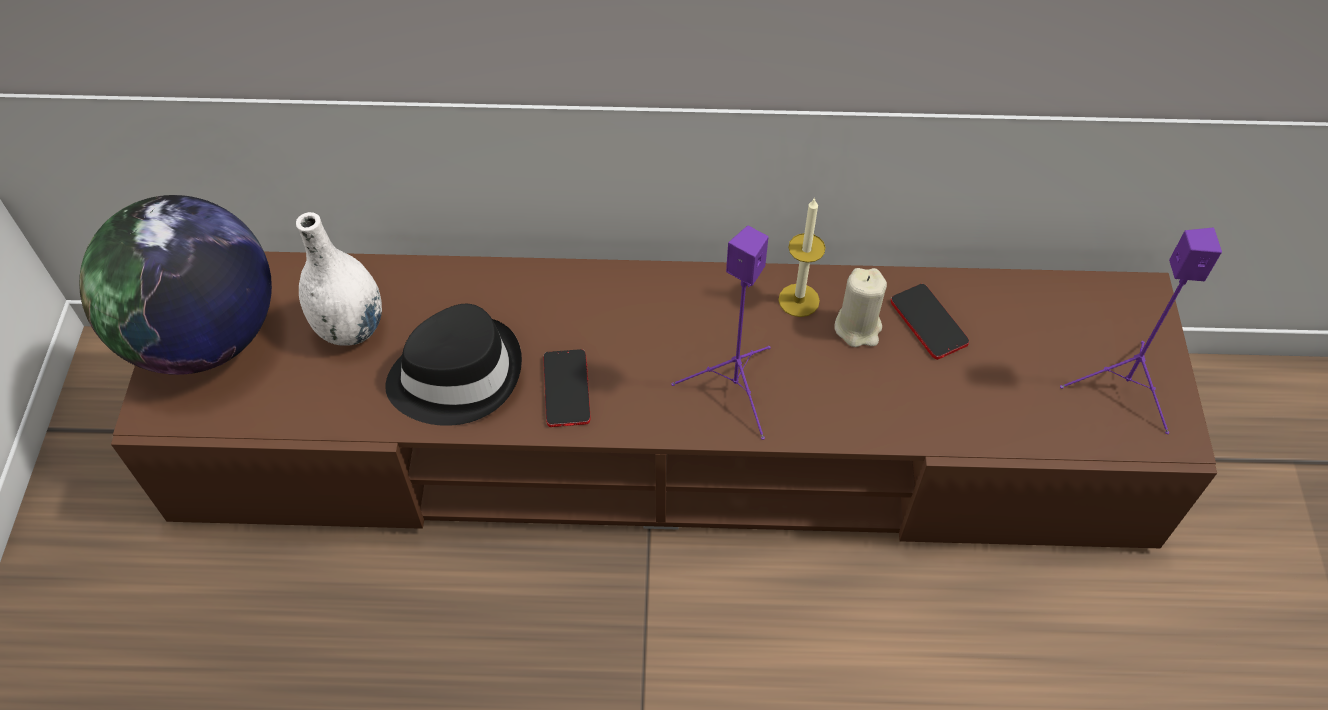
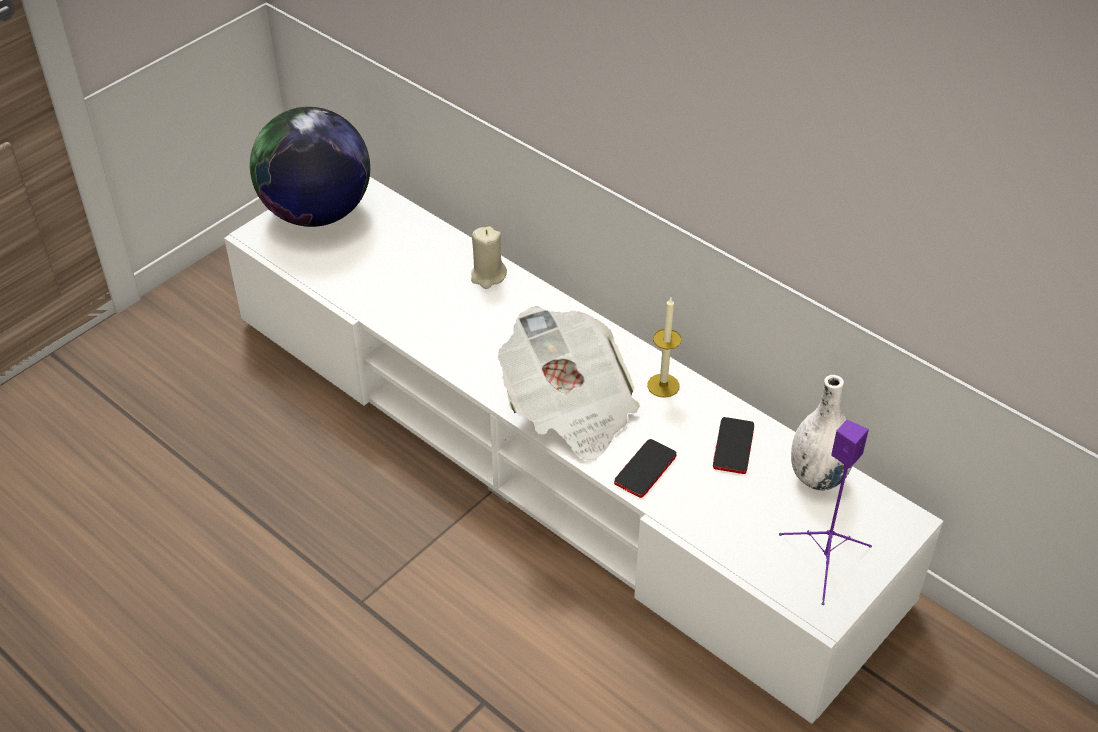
camera: 40 degrees right, 10 degrees down
(351, 328) = (392, 251): white vase -> white vase (817, 477)
(456, 374) = (423, 306): black hat -> none
(566, 389) = (474, 349): phone -> phone (645, 469)
(666, 443) = (550, 453): brown tv stand -> white tv stand
(736, 390) = (569, 408): purple speaker -> newspaper
(858, 327) = (683, 422): beige candle -> beige candle (488, 276)

